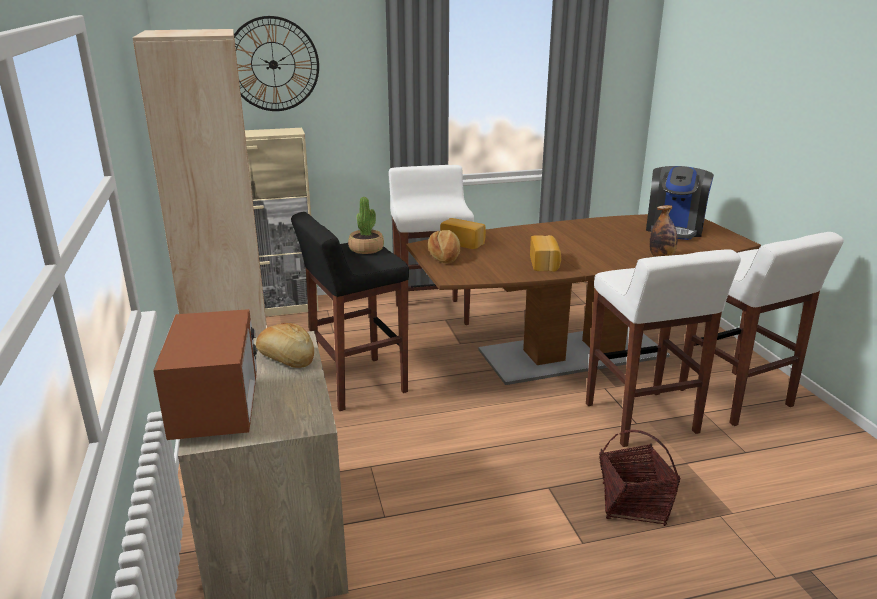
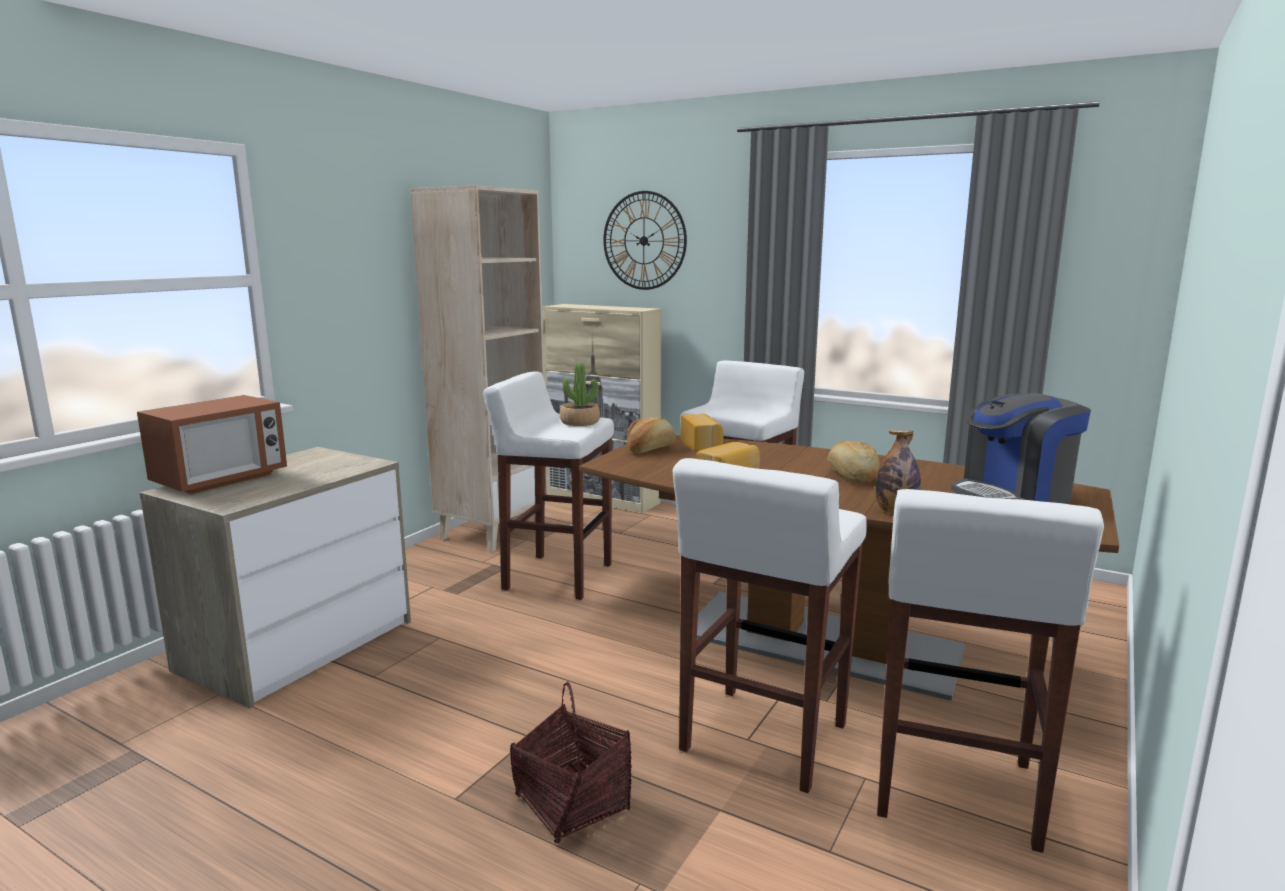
camera: 45 degrees right, 10 degrees down
(286, 359) = (331, 470): bread -> bread (851, 476)
(357, 384) = (556, 576): black stool -> white stool

